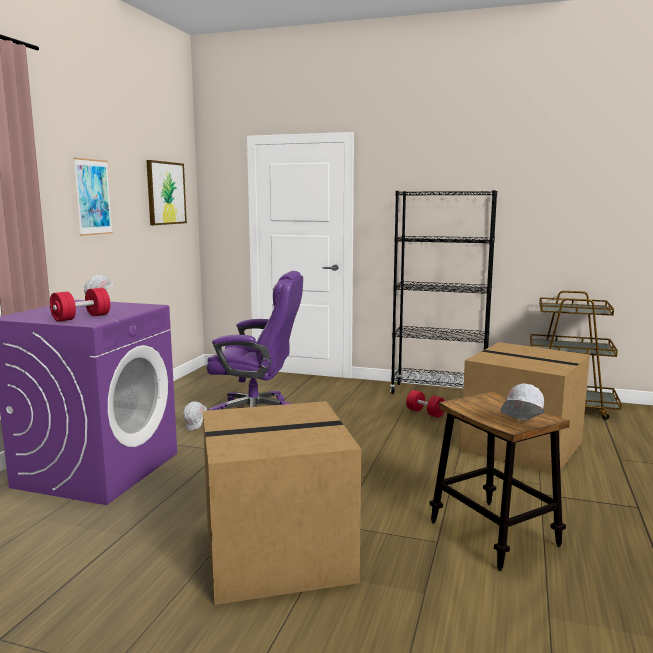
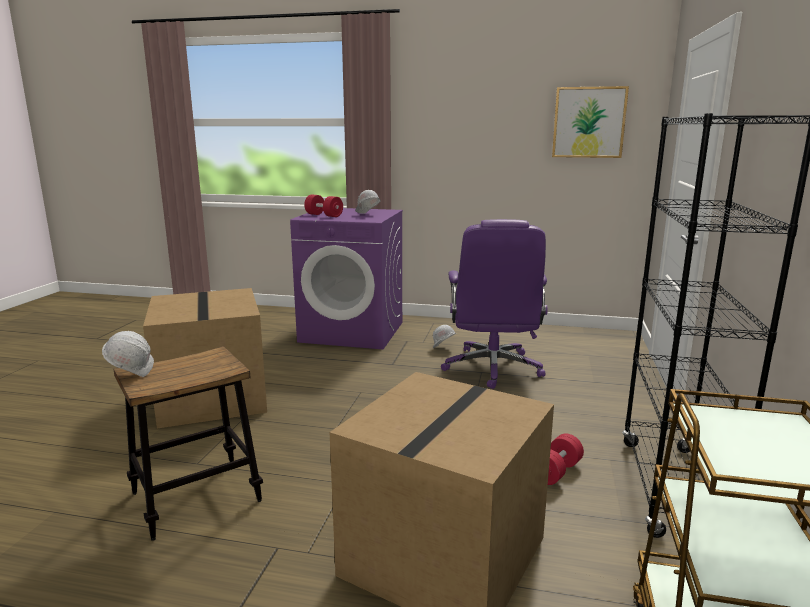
camera: 85 degrees right, 5 degrees up
(93, 197) = (467, 127): picture -> none

